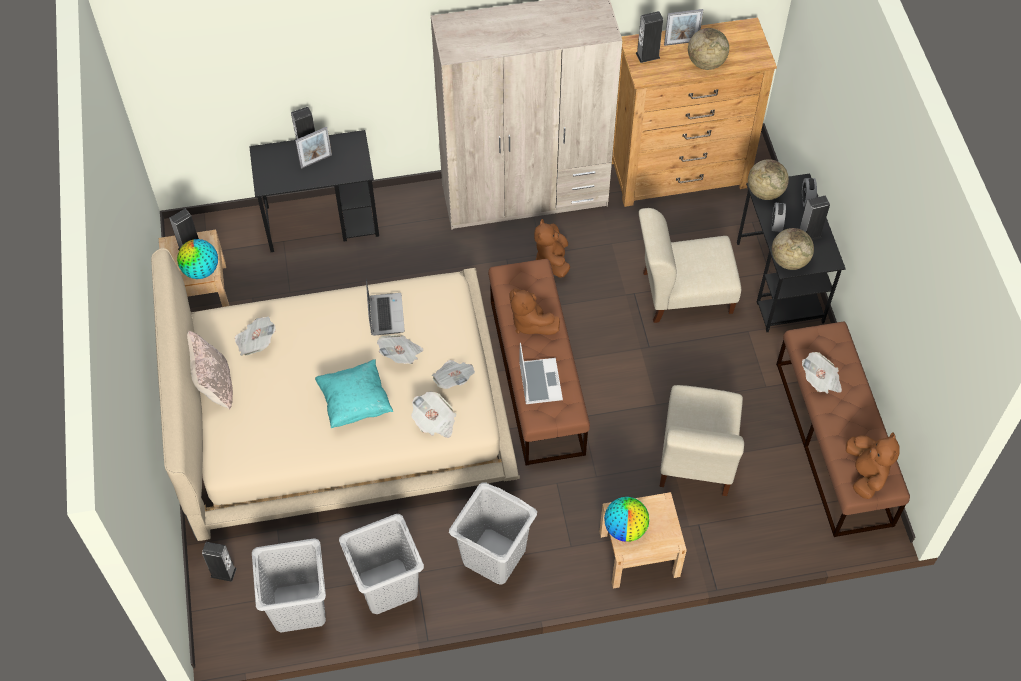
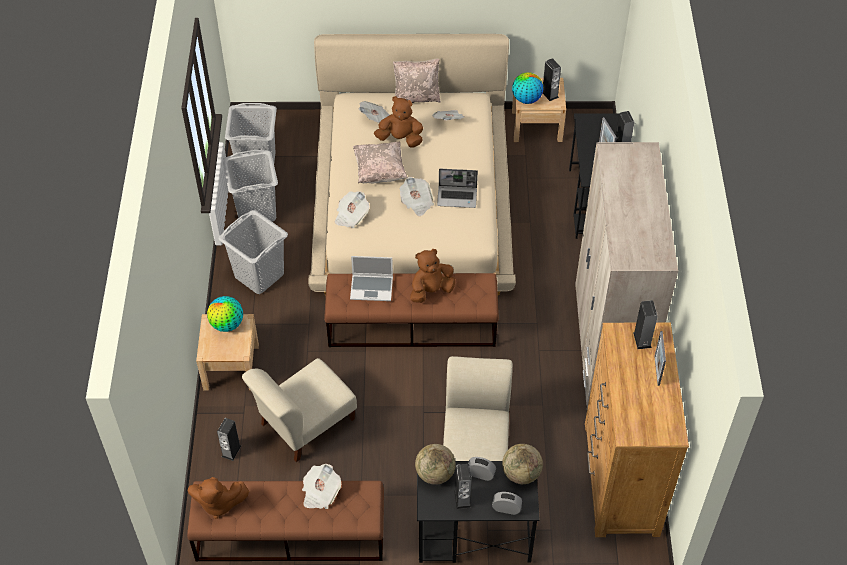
camera: 100 degrees right, 5 degrees down
(223, 572) = (295, 126): speaker -> speaker (231, 451)
(355, 403) = (380, 171): turquoise pillow -> beige pillow
(453, 379) = (386, 231): newspaper -> newspaper (376, 119)
(552, 259) = (531, 356): brown plush toy -> brown plush toy (400, 139)
(696, 458) = (304, 424): beige chair -> beige chair turned 60 degrees counterclockwise
(706, 63) = (627, 385): globe -> none

